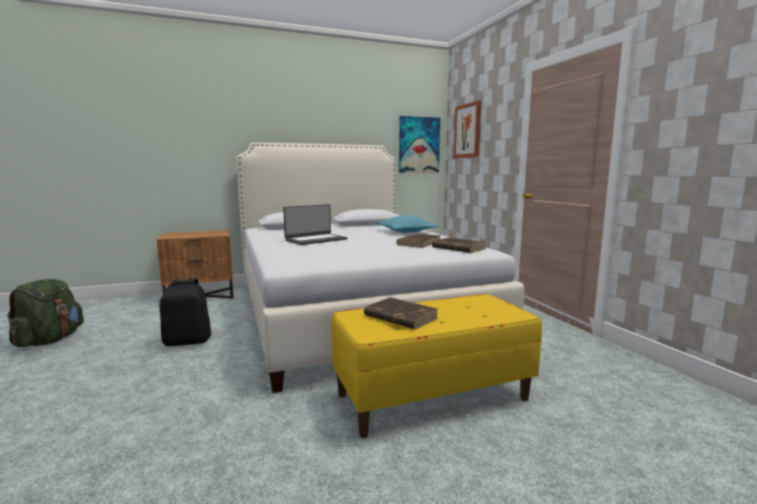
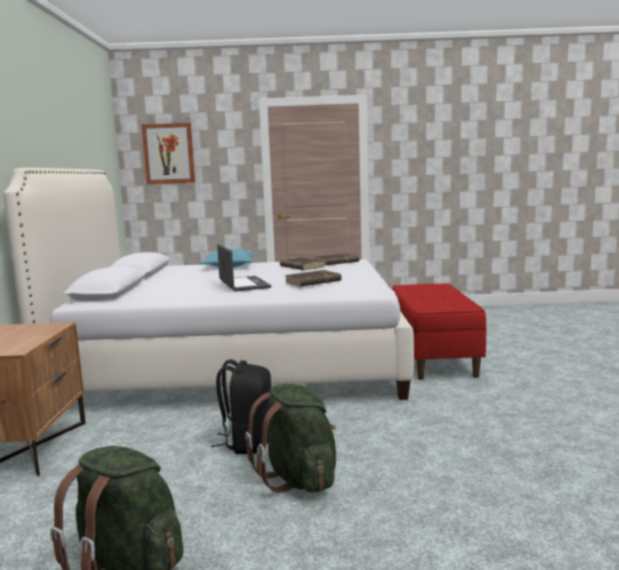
camera: 70 degrees left, 0 degrees up
(117, 366) = (298, 478): none -> green backpack
(400, 317) = (436, 301): brown book -> brown book (312, 281)
(419, 145) = (108, 168): picture -> none
(432, 396) = (432, 356): yellow bench -> red bench

